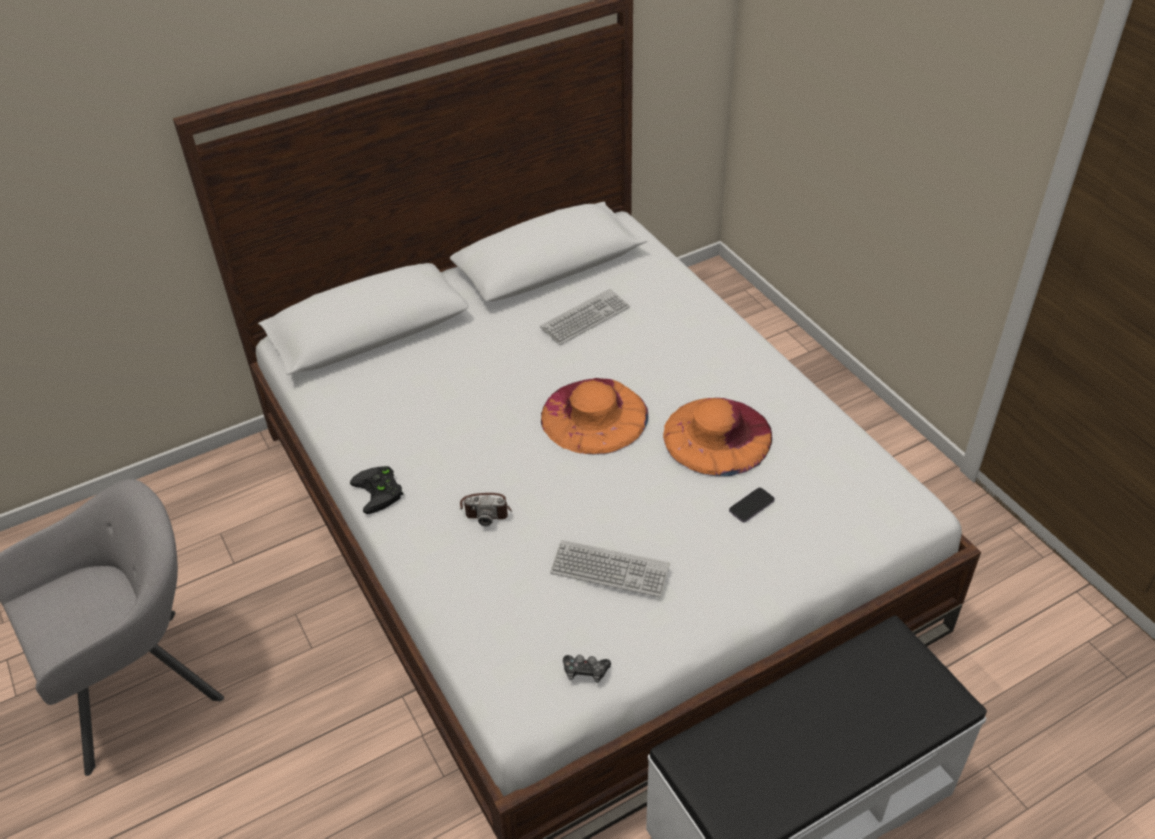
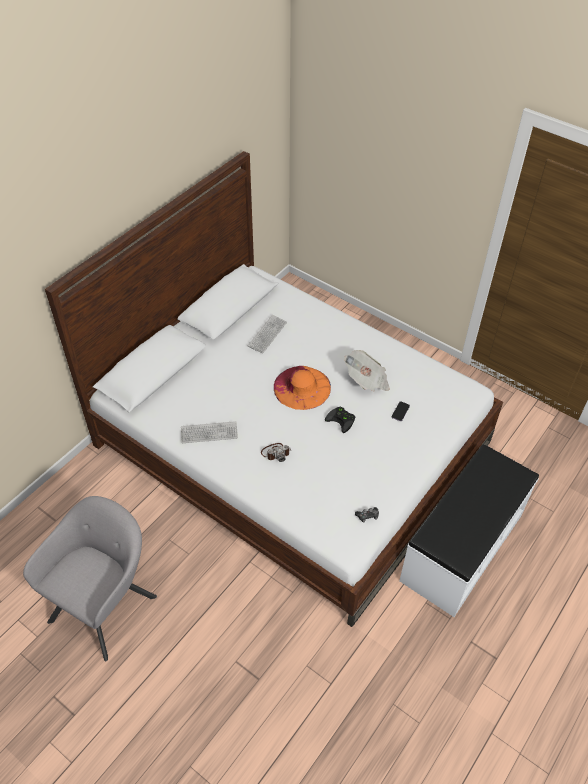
camera: 25 degrees left, 5 degrees up
(380, 492) = (216, 461): black game controller -> black game controller (342, 420)
(610, 570) = (353, 464): keyboard -> keyboard (209, 433)
(717, 435) = (367, 380): orange hat -> newspaper

